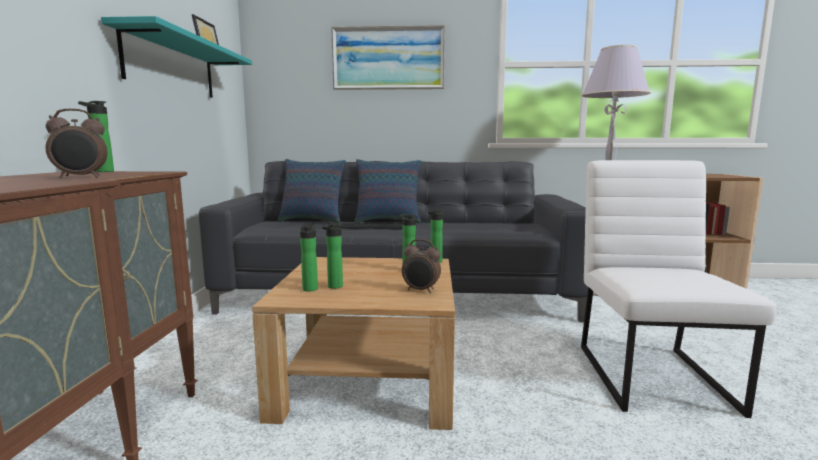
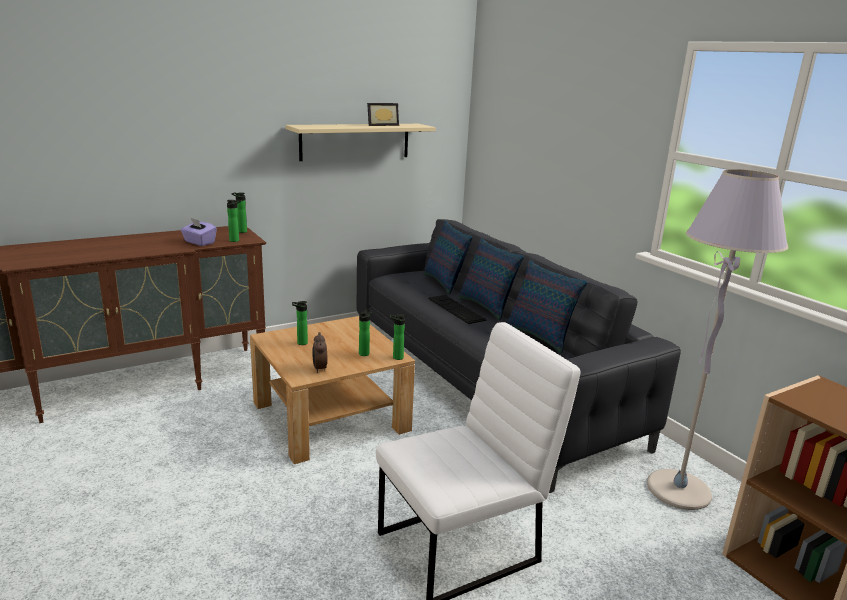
camera: 55 degrees right, 10 degrees up
(81, 177) = (199, 242): alarm clock -> purple tissue box
(171, 66) = (355, 141): turquoise shelf -> beige shelf
(310, 288) = (291, 338): bottle -> bottle (235, 240)
(388, 58) = (566, 127): picture -> none
(468, 222) = (539, 338): none -> blue pillow

